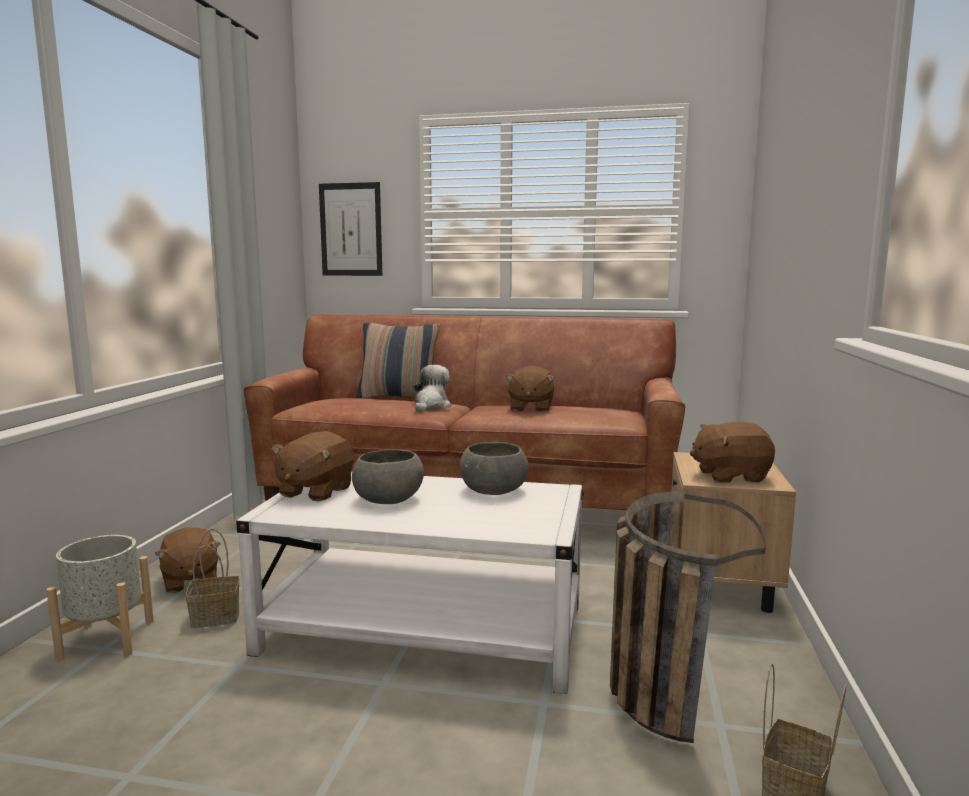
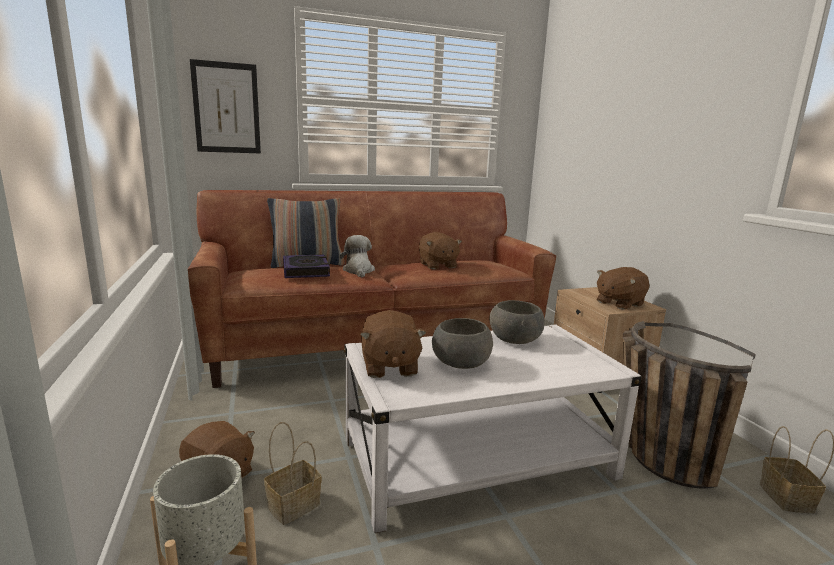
camera: 30 degrees left, 5 degrees up
(372, 401) = (306, 271): none -> book

